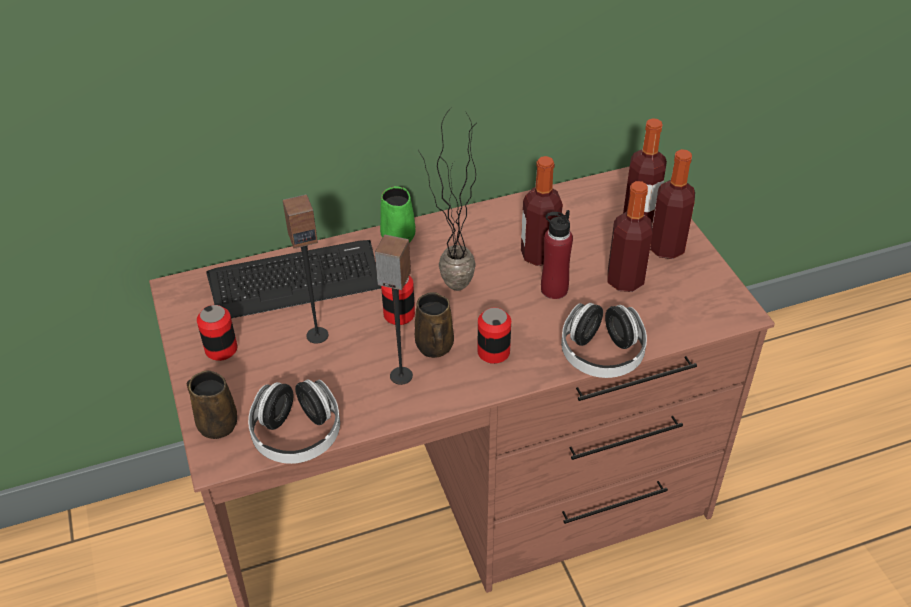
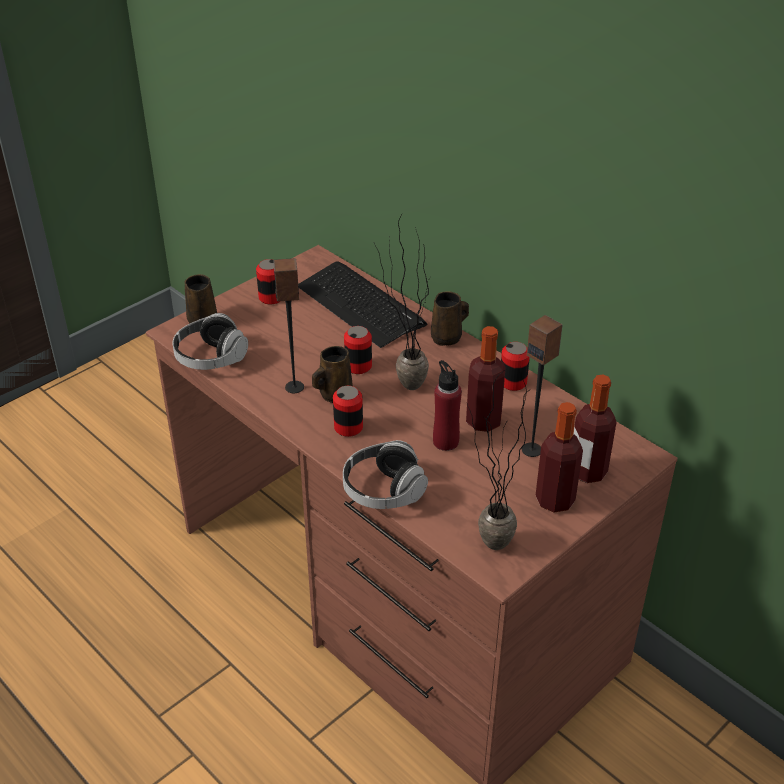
camera: 65 degrees right, 5 degrees down
(317, 335) = (311, 334): speaker -> speaker (532, 449)
(398, 236) = (447, 337): green mug -> brown mug
(495, 217) = (513, 382): none -> can
(625, 280) = (488, 483): bottle -> none
(708, 311) = (485, 549): none -> potted plant

